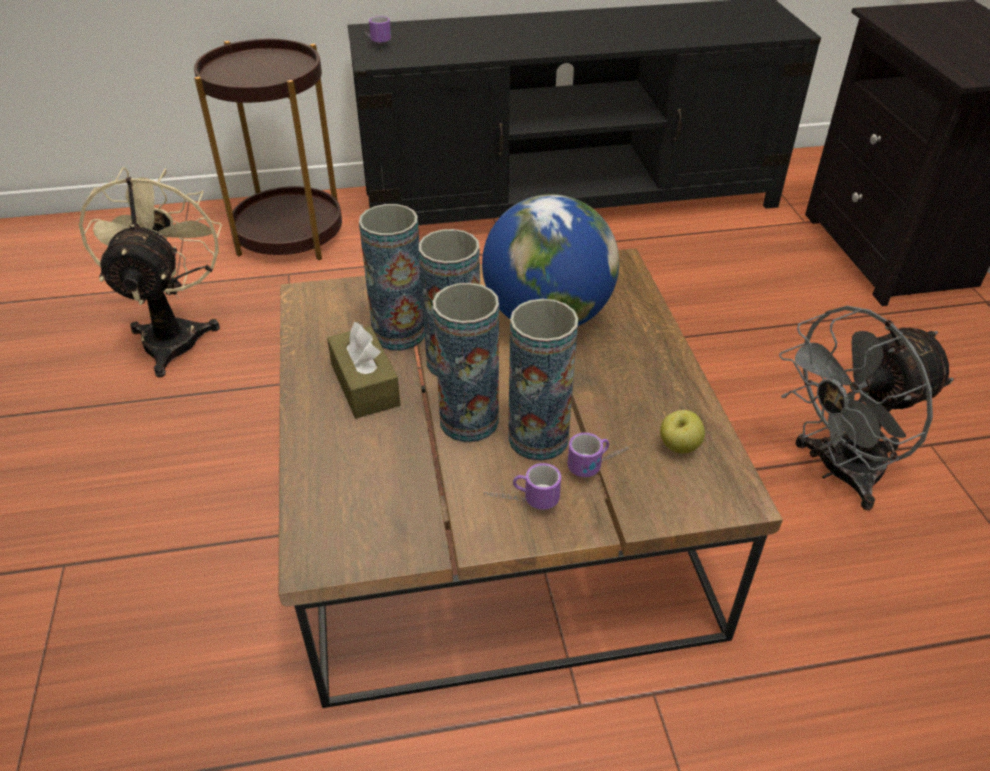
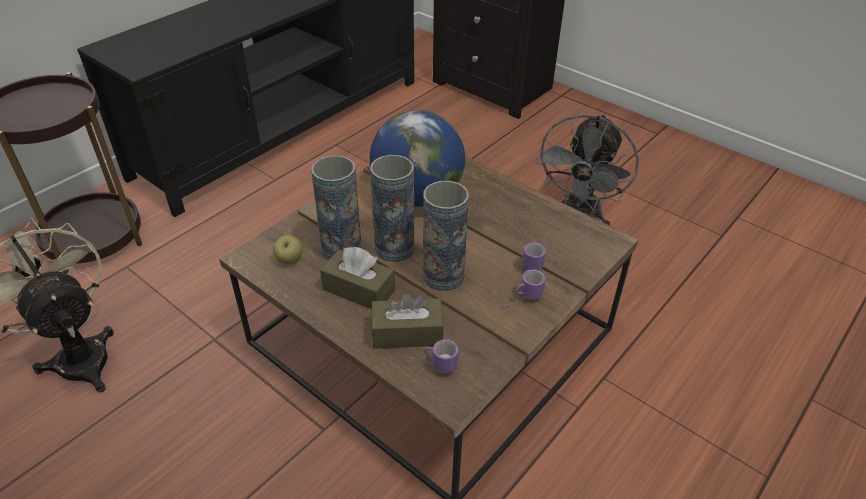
camera: 40 degrees left, 0 degrees up
(357, 459) = (407, 333): none -> brown tissue box
(375, 41) = (120, 54): mug -> mug (430, 365)
(538, 438) = (490, 264): vase -> none
(679, 447) = (560, 230): apple -> apple (290, 260)

